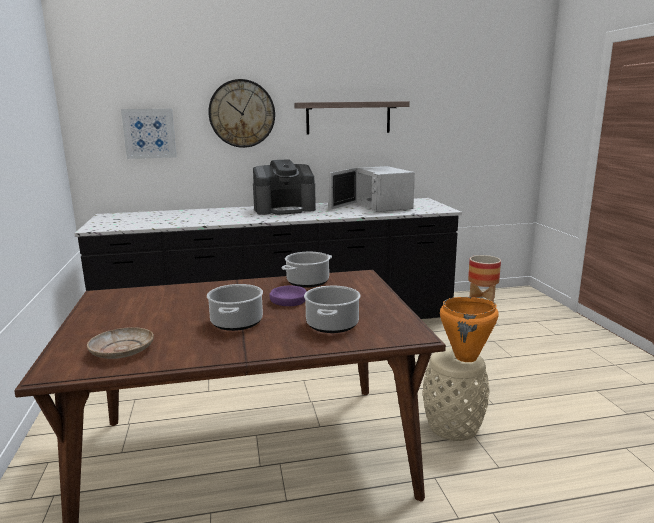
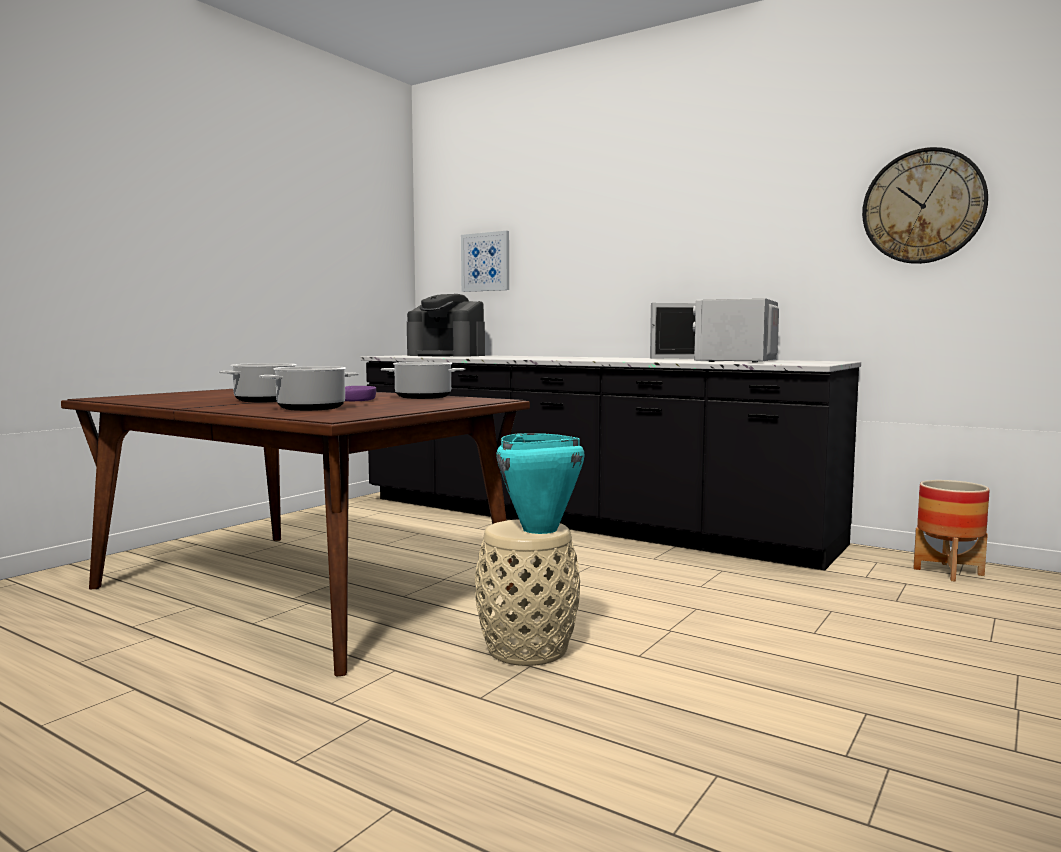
camera: 45 degrees right, 10 degrees down
(121, 350) = (156, 398): beige plate -> none
(242, 113) = (581, 232): wall clock -> wall clock (923, 206)
(284, 209) = (602, 358): coffee machine -> coffee machine (447, 355)
(348, 117) = (722, 228): shelf -> none
(466, 357) = (539, 529): orange cooking pot -> turquoise cooking pot

